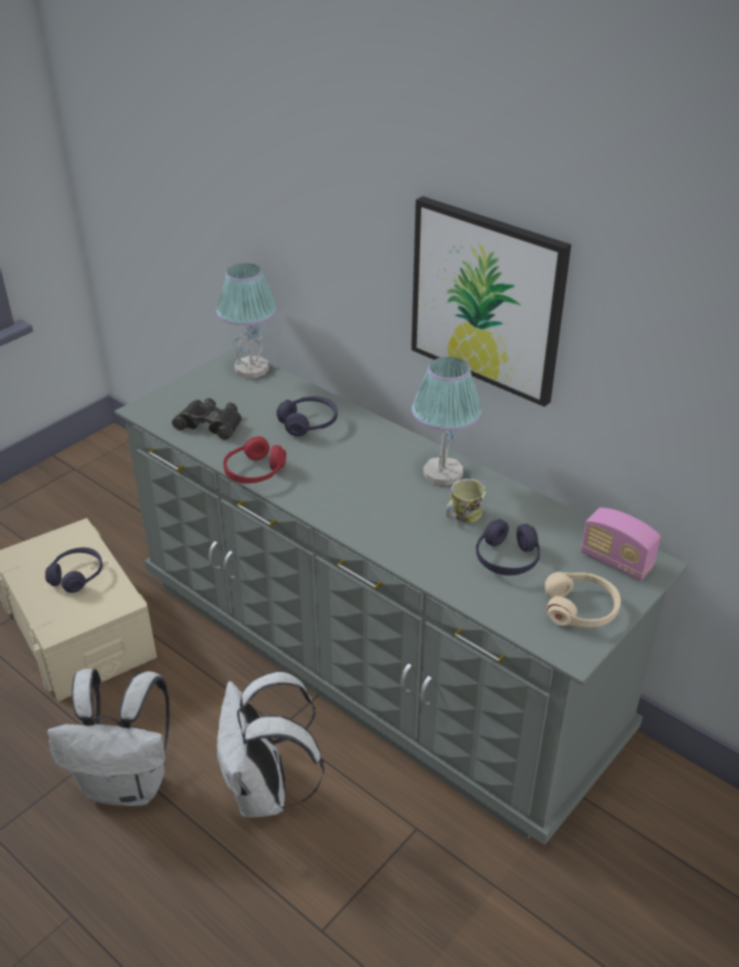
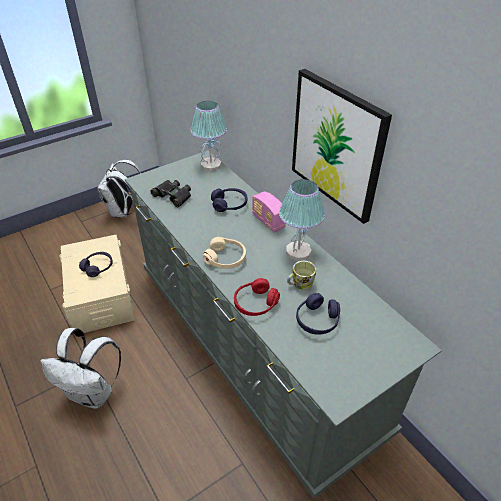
camera: 15 degrees right, 5 degrees up
(254, 472) = (185, 230): red headphones -> red headphones (255, 303)
(265, 792) = (164, 417): white backpack -> white backpack (123, 212)
(580, 608) = (354, 368): beige headphones -> beige headphones (226, 258)
(616, 561) = (390, 337): radio -> radio (268, 221)

